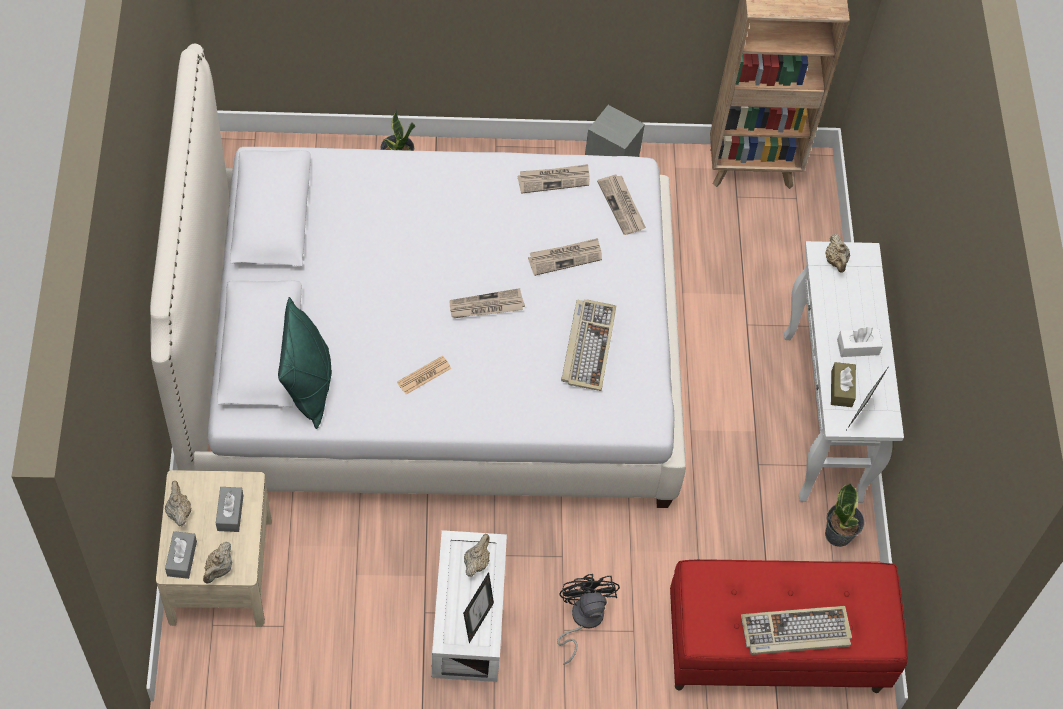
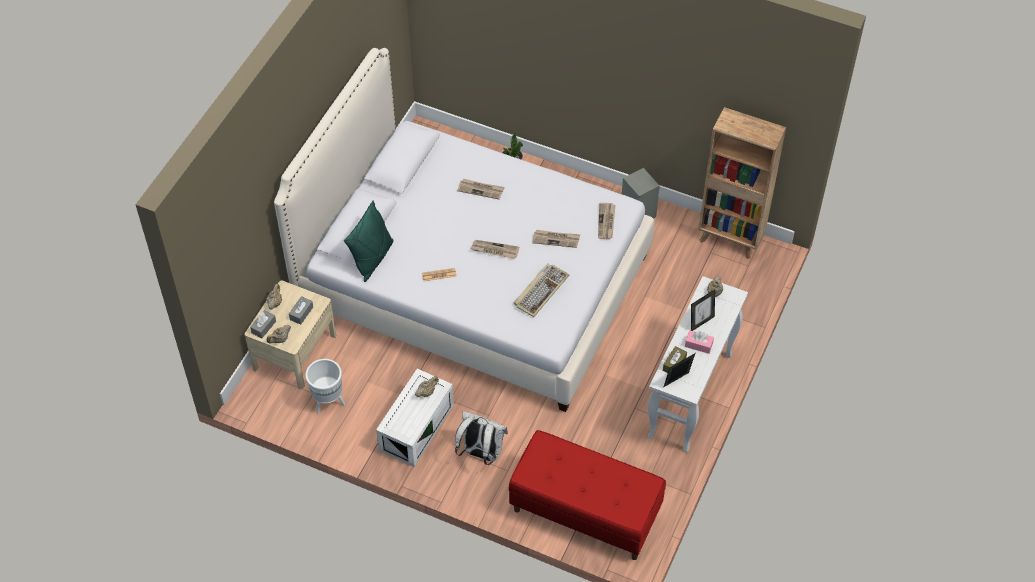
camera: 30 degrees right, 5 degrees down
(314, 632) = (327, 402): none -> white planter
(477, 621) = (410, 423): picture frame -> picture frame (701, 322)
(554, 179) = (574, 194): newspaper -> newspaper (481, 190)
(582, 619) = (481, 453): black fan -> white backpack
(795, 633) = (581, 493): keyboard -> none
(838, 534) = (662, 465): potted plant -> none
(858, 347) = (698, 345): white tissue box -> pink tissue box

